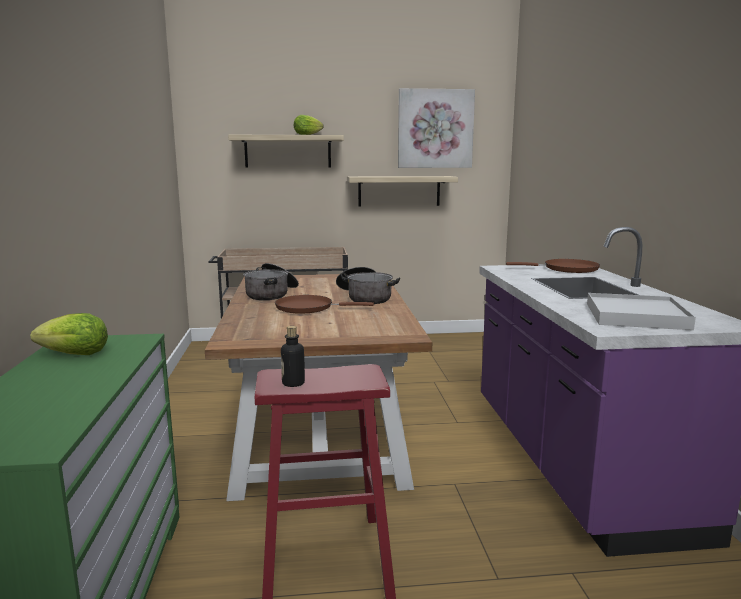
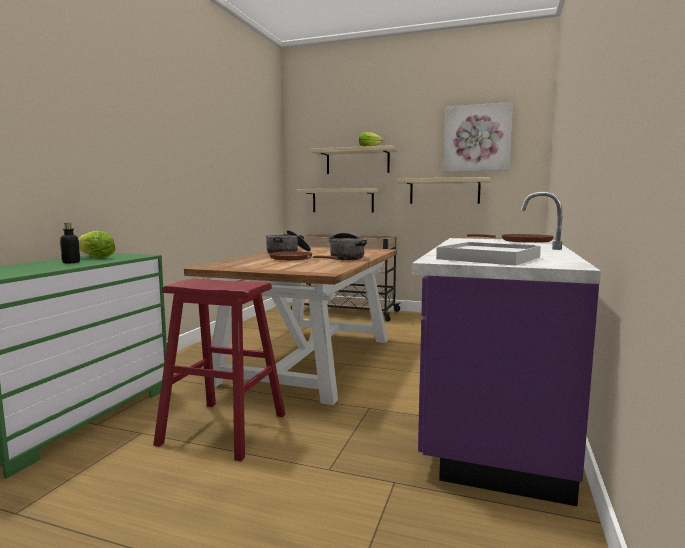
camera: 25 degrees right, 5 degrees down
(269, 203) = (342, 200): none -> shelf
(293, 383) = (195, 283): bottle -> bottle (71, 262)

